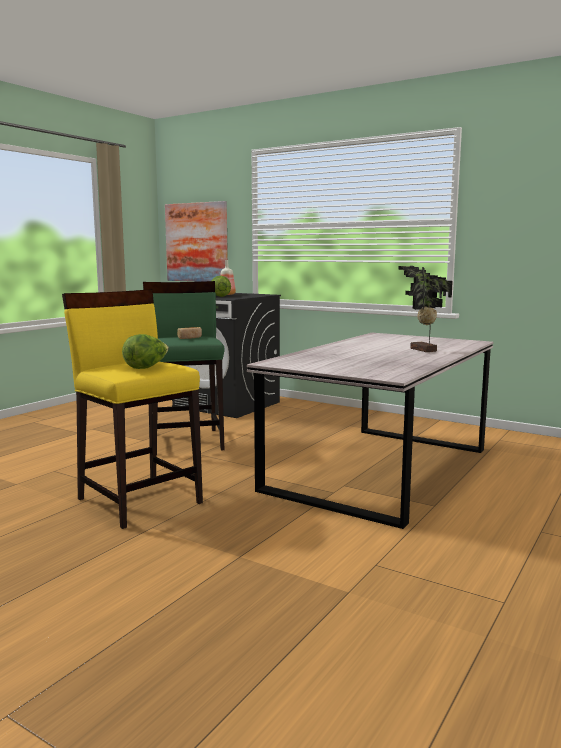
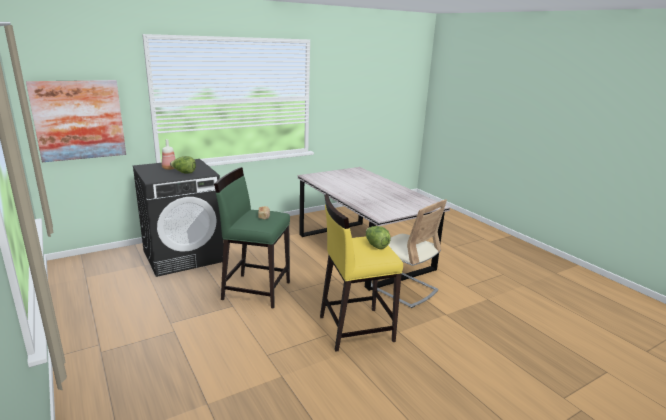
camera: 65 degrees left, 10 degrees up
(289, 512) = (403, 289): none -> beige chair
(422, 350) = (372, 183): potted plant -> none

